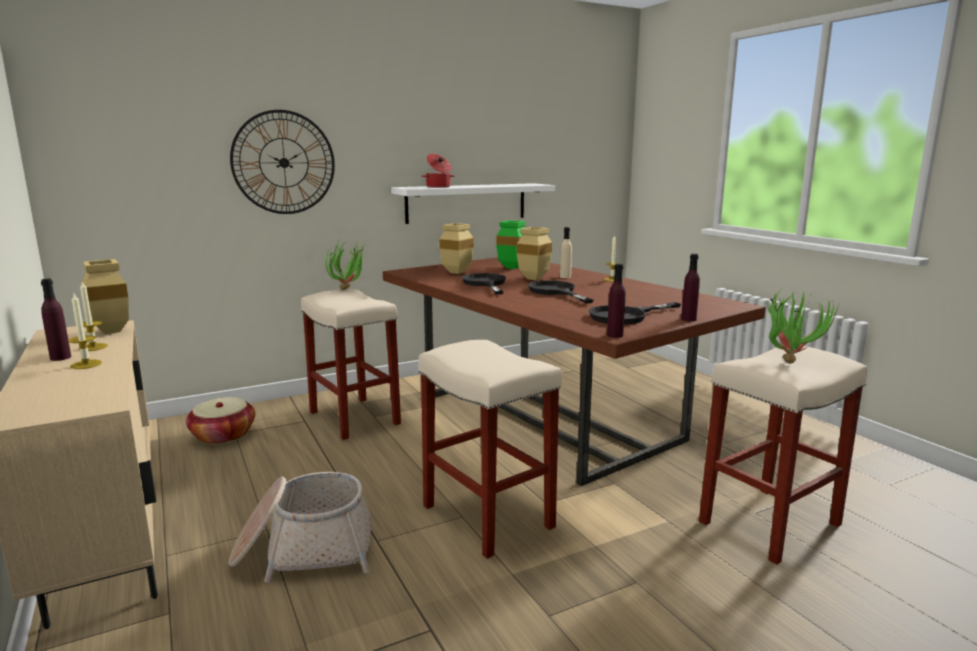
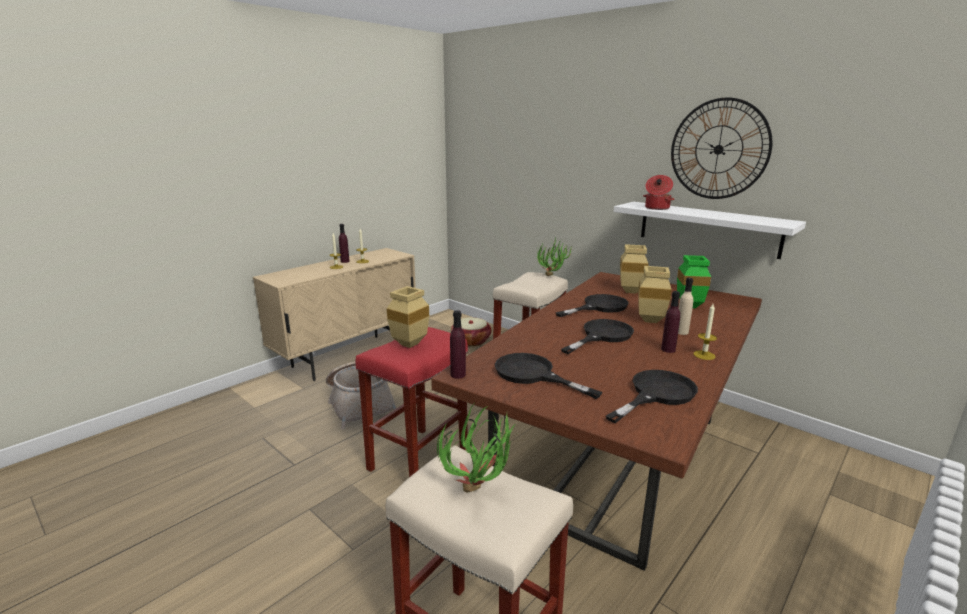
camera: 70 degrees right, 5 degrees up
(113, 331) = (390, 257): beige vase -> beige vase (409, 345)
(284, 162) = (557, 171): wall clock -> wall clock (718, 149)
(485, 516) = (419, 458): beige stool -> red stool
(672, 297) = (656, 394): none -> black frying pan
(688, 319) = (550, 408): purple bottle -> purple bottle (668, 349)

